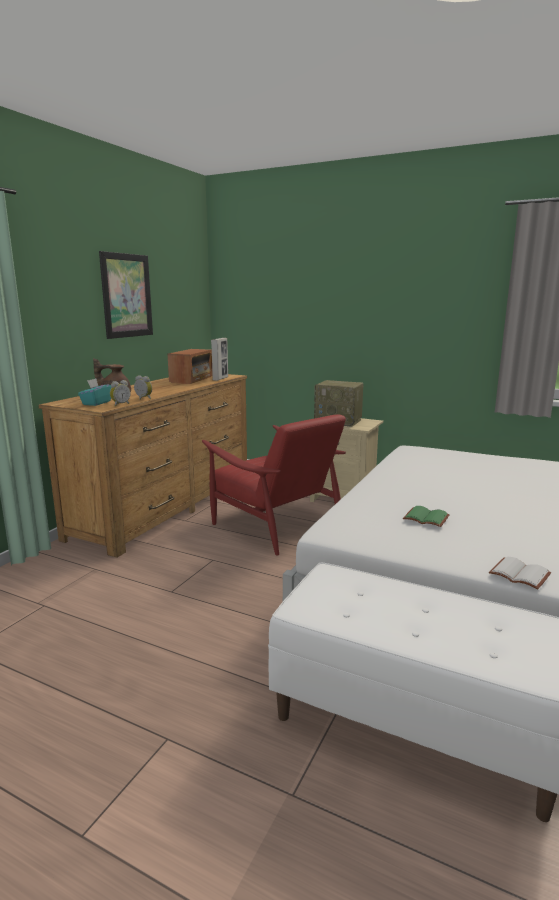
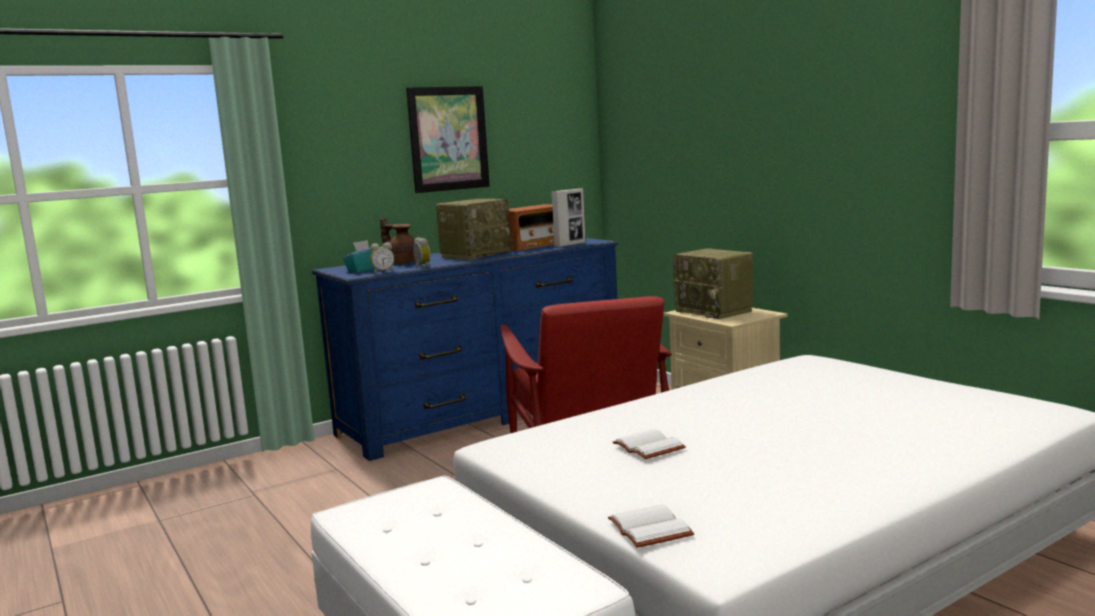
camera: 30 degrees right, 5 degrees down
(164, 387) = (476, 255): none -> radio
(166, 506) = (484, 413): brown dresser -> blue dresser
(425, 518) = (646, 447): green book -> white book

